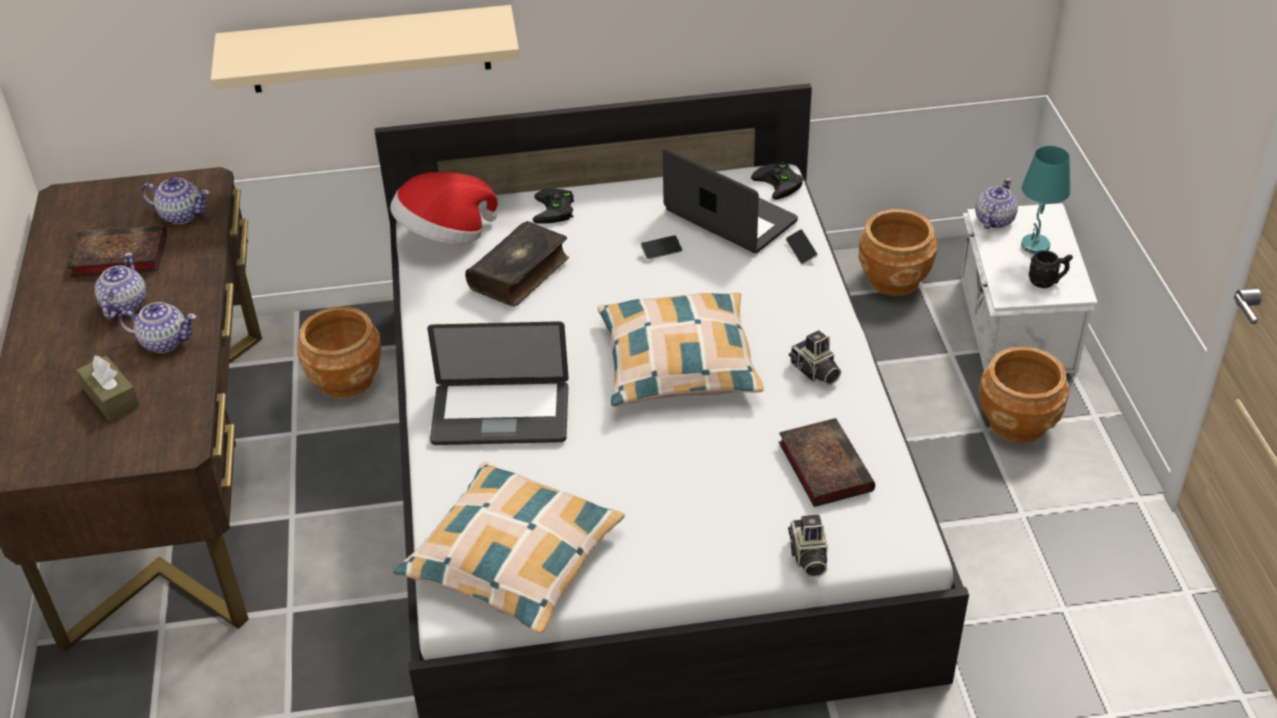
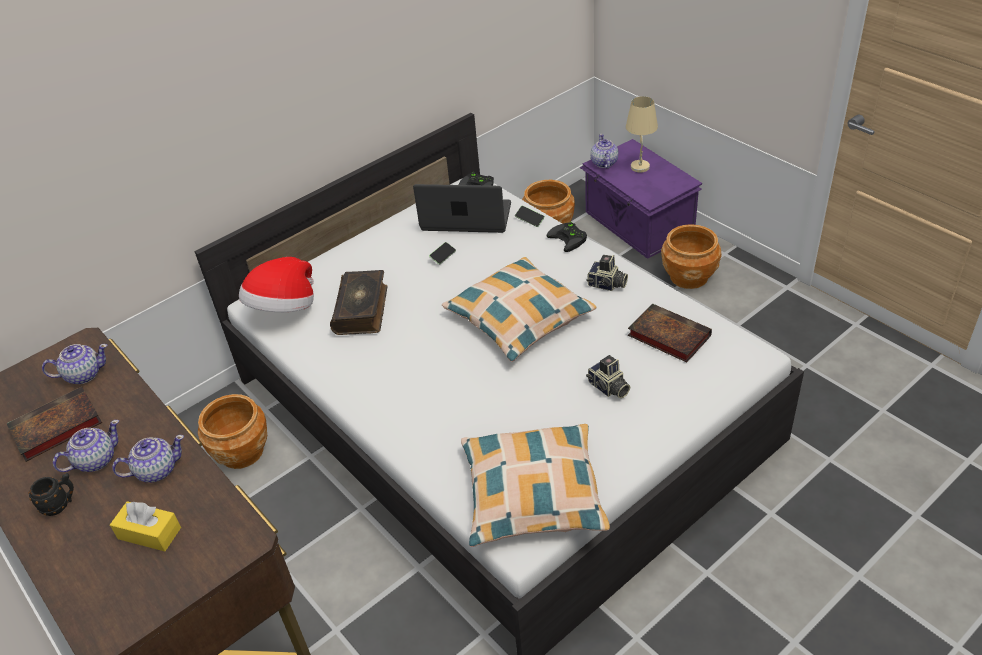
camera: 30 degrees left, 0 degrees up
(111, 397) = (149, 533): brown tissue box -> yellow tissue box
(124, 305) = (95, 460): teapot -> teapot turned 75 degrees clockwise
(369, 49) = (175, 188): beige shelf -> none
(500, 415) = (434, 405): laptop -> none
(555, 210) = (347, 261): black game controller -> black game controller (570, 239)
(807, 557) = (712, 394): camera -> camera (608, 388)
(1014, 325) = (638, 224): white storage box -> purple storage box
(1035, 246) = (640, 167): turquoise table lamp -> beige table lamp
(1047, 282) = (665, 184): black mug -> black mug (61, 504)

